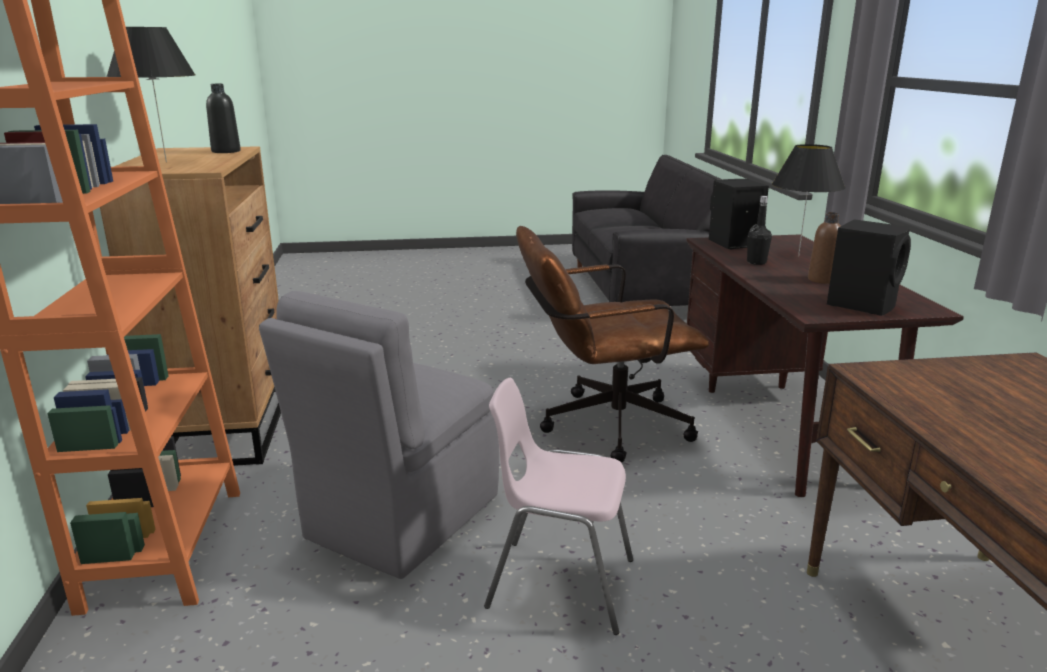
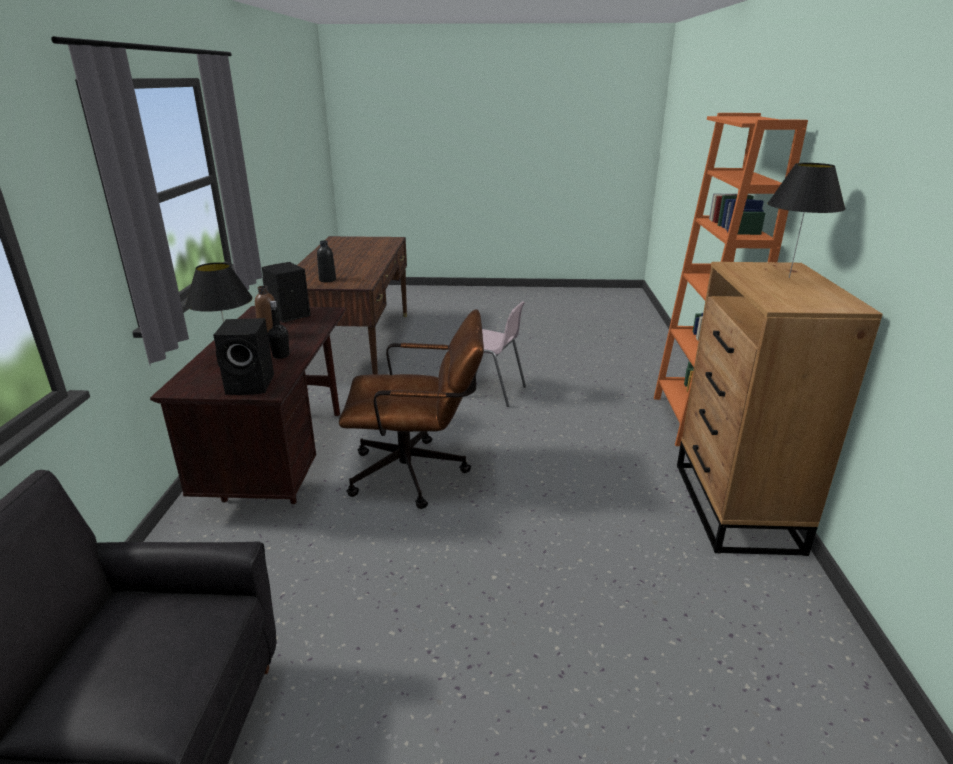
camera: 170 degrees left, 5 degrees up
(226, 151) = (777, 297): black bottle -> black bottle (327, 280)
(400, 518) = (569, 423): grey chair -> none

